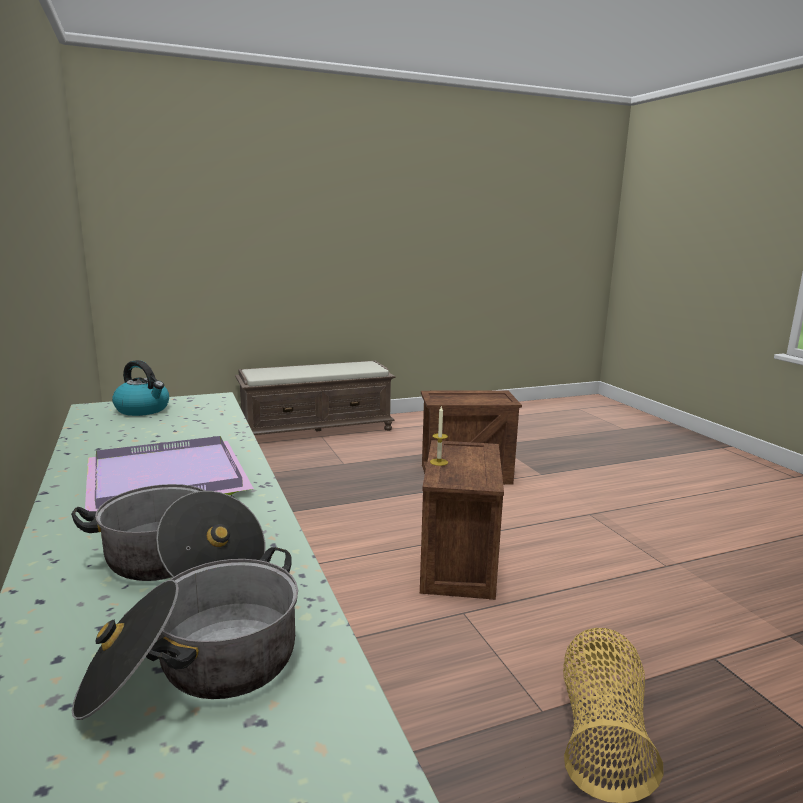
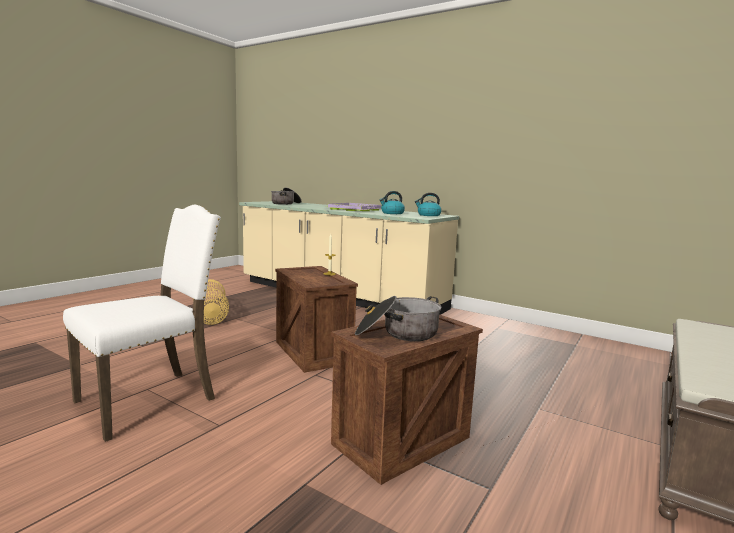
camera: 145 degrees right, 5 degrees down
(179, 565) = (313, 206): cooking pot -> cooking pot (398, 333)
(181, 429) = (392, 213): none -> kettle
(657, 551) = (150, 400): none -> white chair

